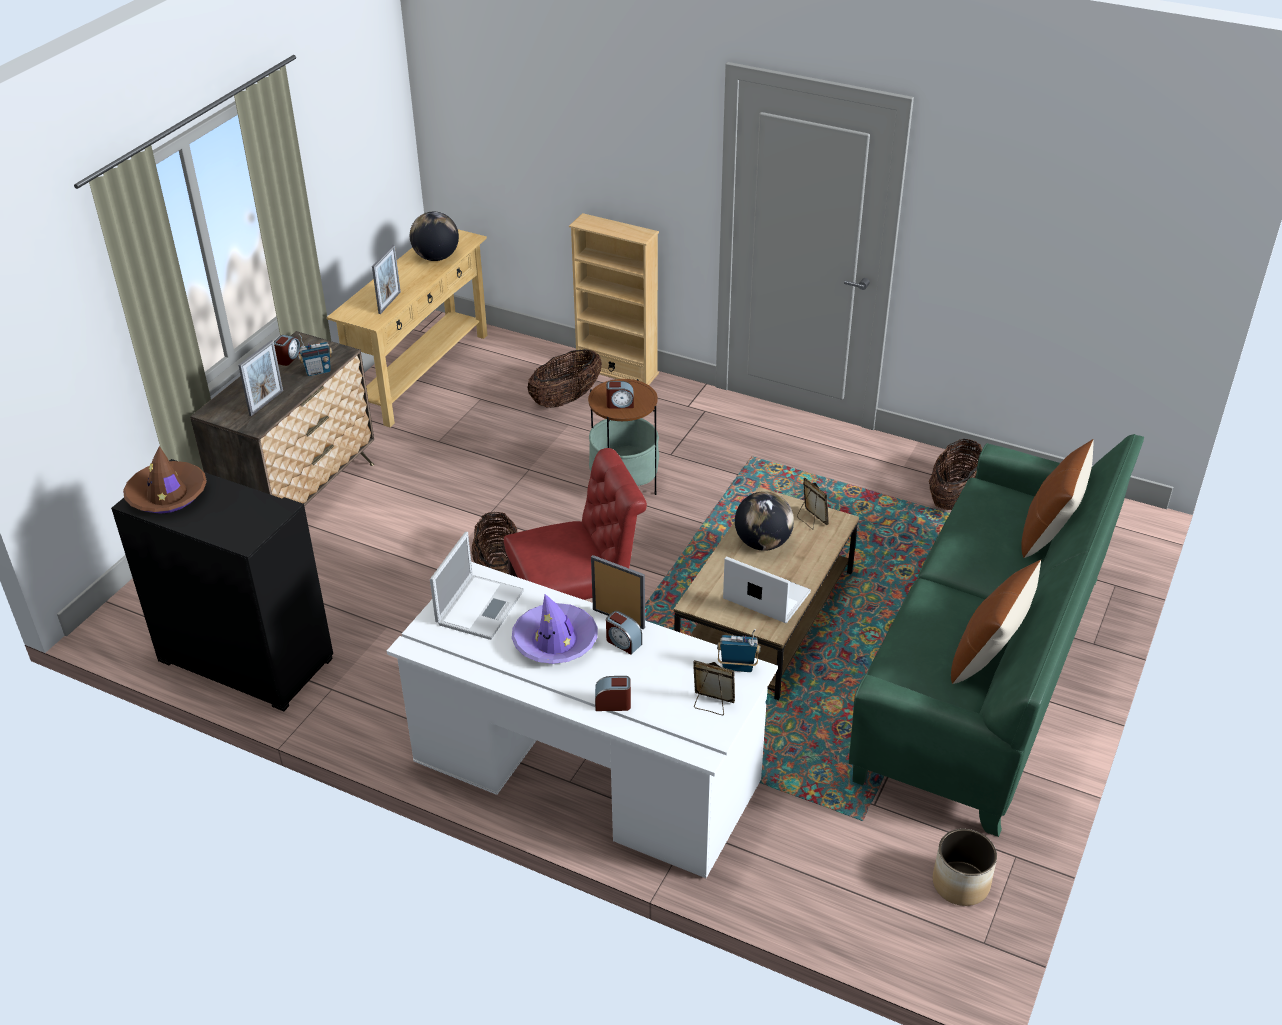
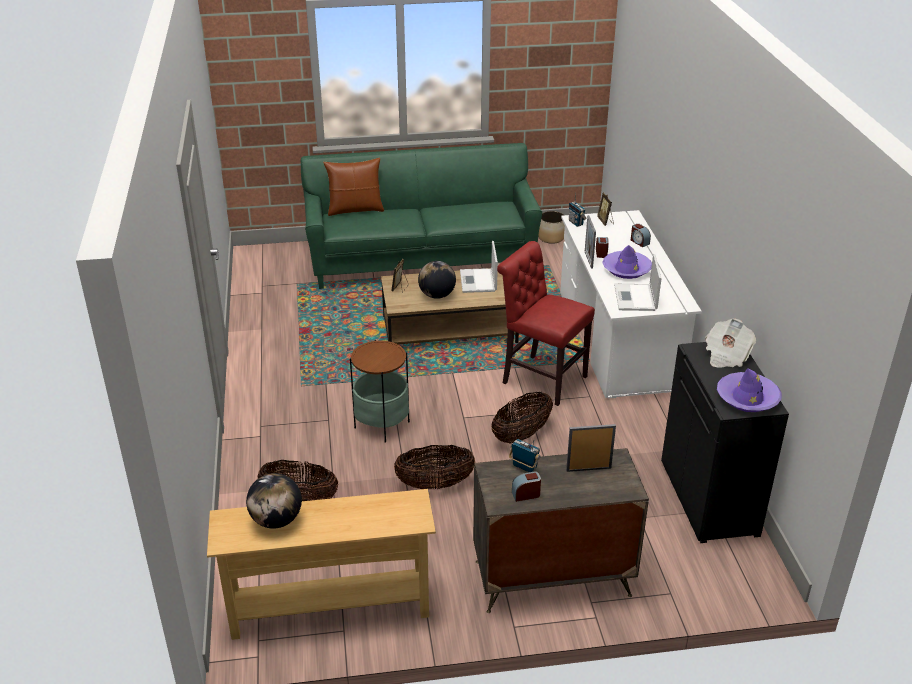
camera: 125 degrees left, 5 degrees down
(167, 495) = (747, 398): brown hat -> purple hat
(238, 525) = (726, 355): none -> newspaper
(389, 302) = (378, 505): picture frame -> none
(480, 606) = (635, 298): laptop -> laptop turned 75 degrees counterclockwise
(616, 370) = (236, 492): beige bookcase -> none
(620, 404) = (386, 354): alarm clock -> none
(952, 496) = (279, 305): basket -> basket (435, 484)
(987, 657) = (466, 203): brown pillow -> none

